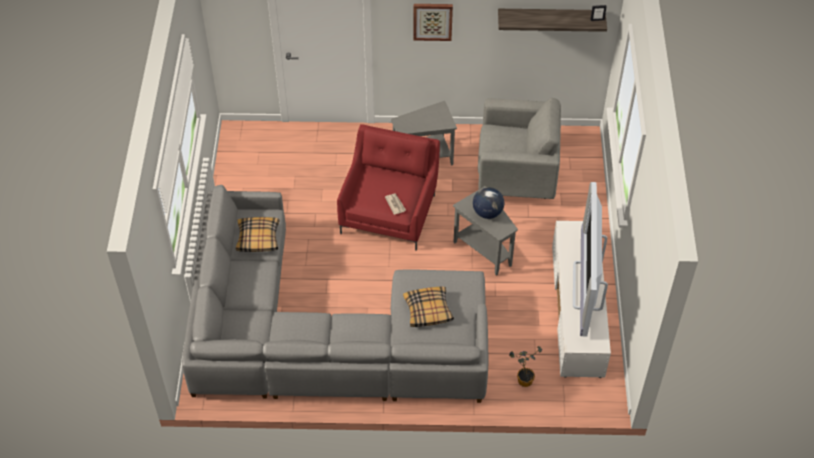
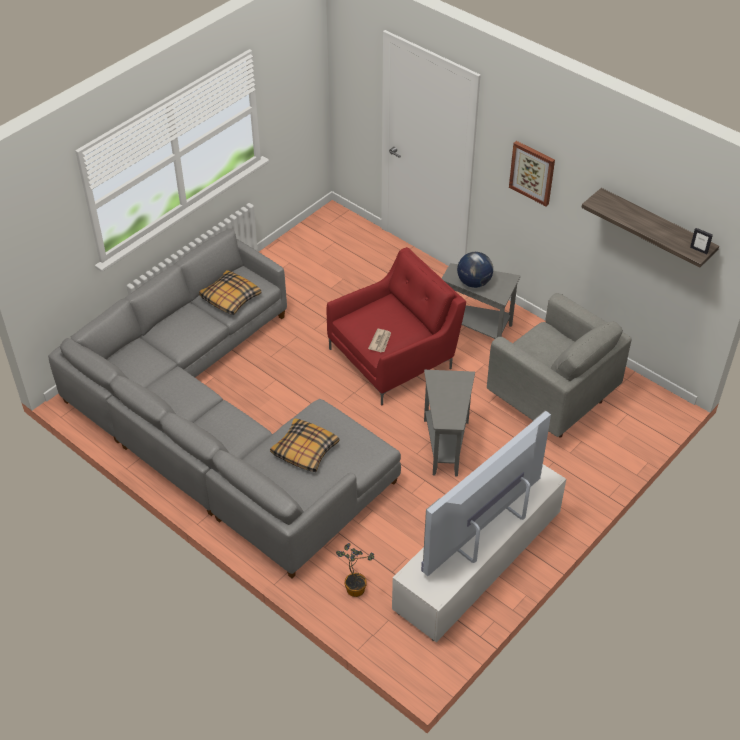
camera: 40 degrees right, 5 degrees down
(487, 212) = (450, 396): globe -> globe (474, 282)

